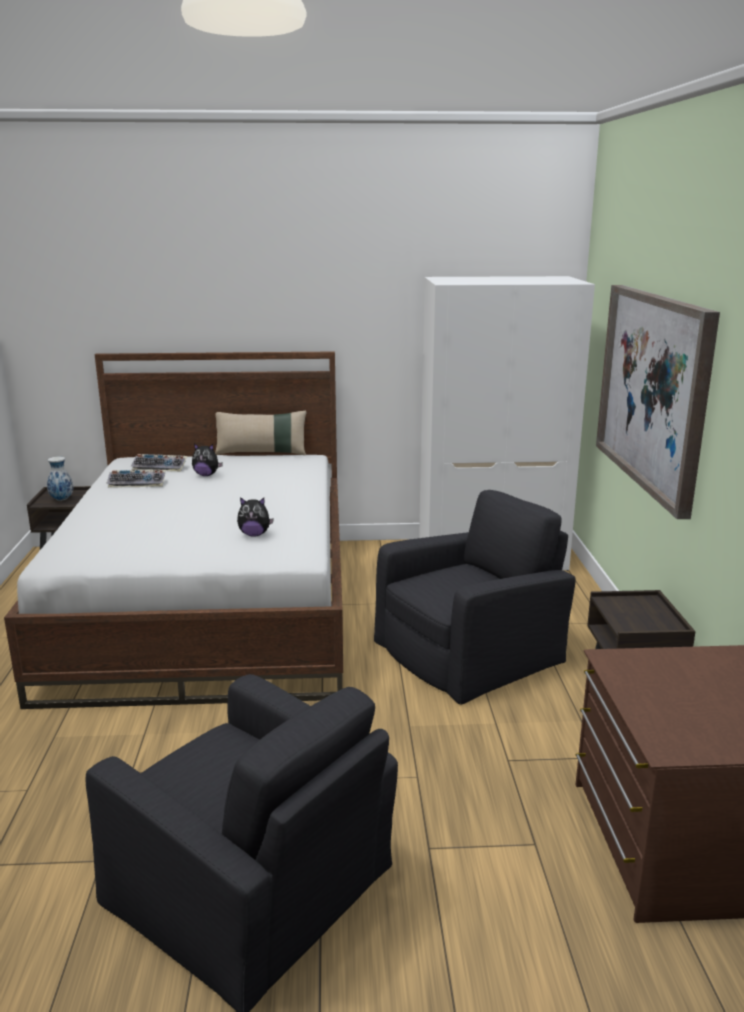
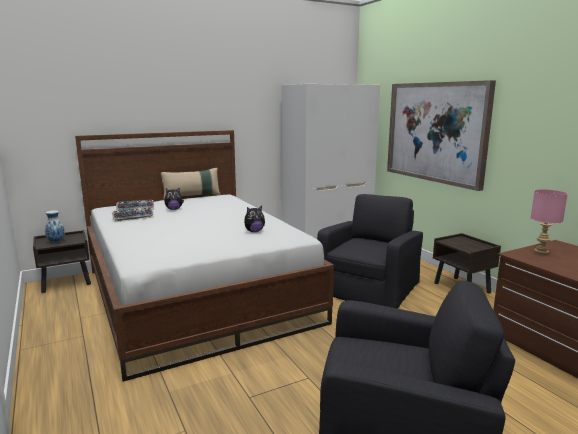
camera: 25 degrees left, 5 degrees down
(669, 664) = (541, 252): none -> pink table lamp

